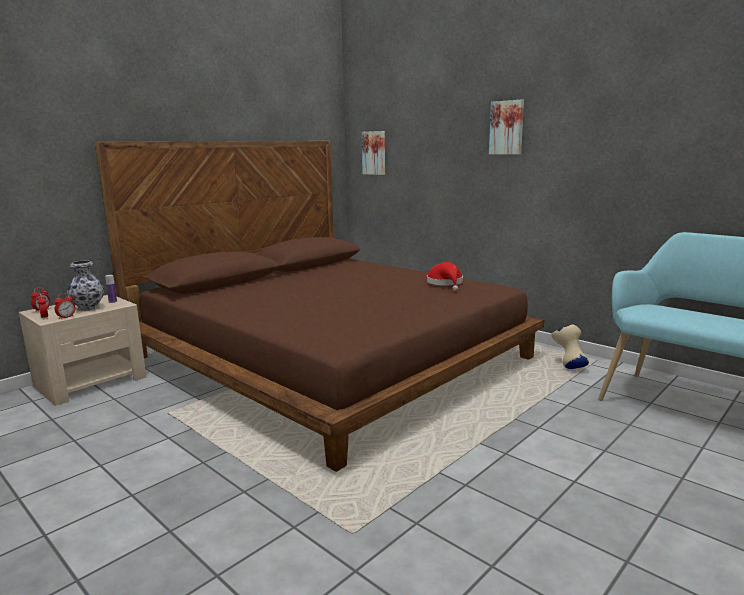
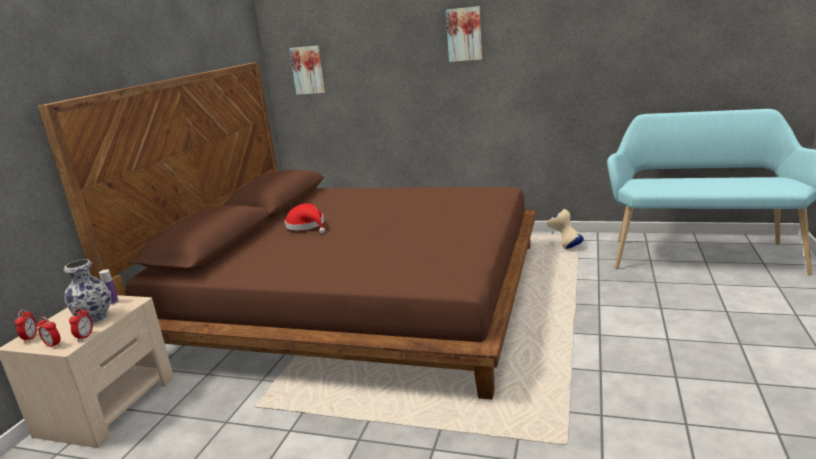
camera: 25 degrees left, 5 degrees up
(445, 283) = (451, 195): red hat -> red hat (307, 226)

